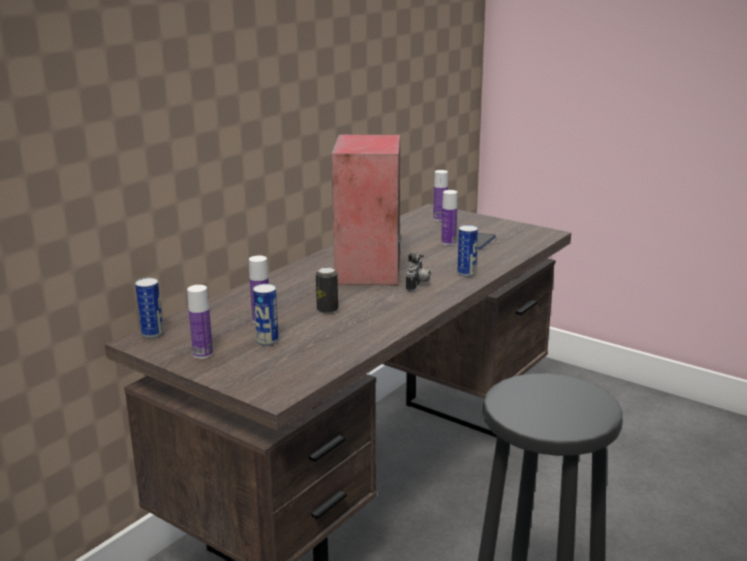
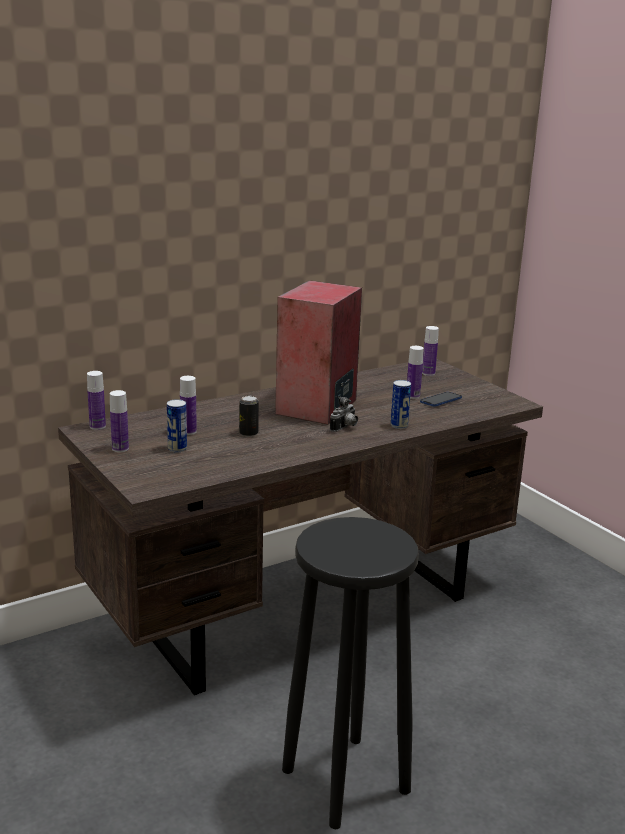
camera: 20 degrees right, 0 degrees up
(152, 334) = (97, 426): can -> bottle

